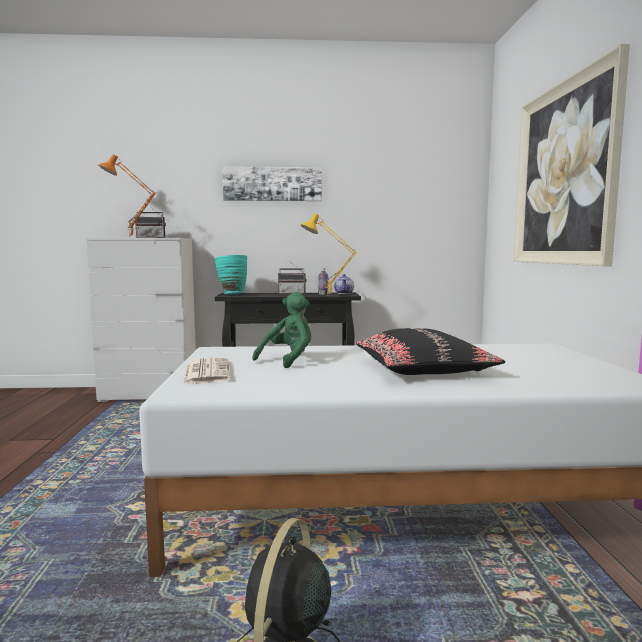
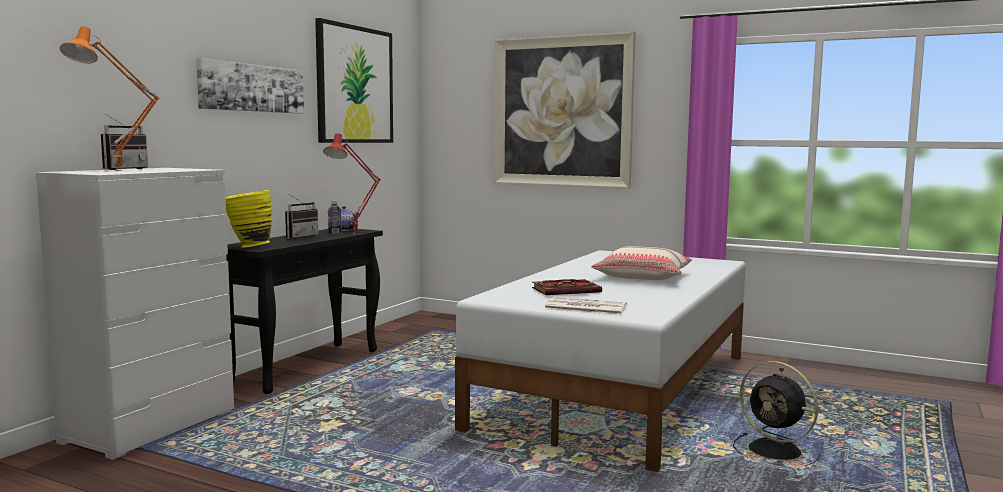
camera: 60 degrees left, 0 degrees up
(231, 294) = (248, 246): turquoise vase -> yellow vase
(288, 359) = (567, 290): green plush toy -> book
(328, 296) = (356, 234): yellow table lamp -> red table lamp
(390, 175) = (354, 85): none -> picture
(423, 369) = (642, 276): black pillow -> beige pillow

